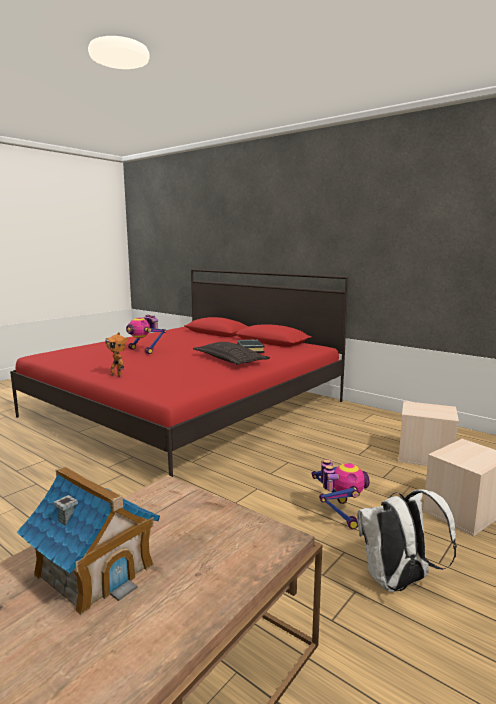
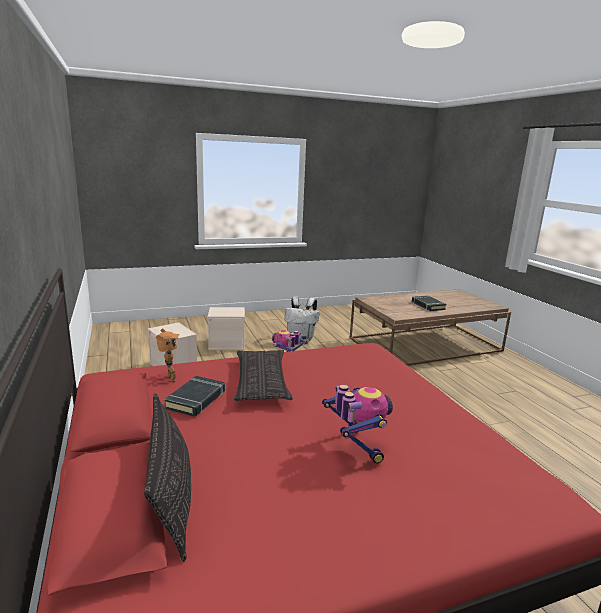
camera: 150 degrees left, 5 degrees up
(94, 569) = (427, 305): toy house -> black book
(117, 375) = (412, 388): toy robot -> toy robot (169, 379)
(206, 336) = (171, 497): none -> pillow

